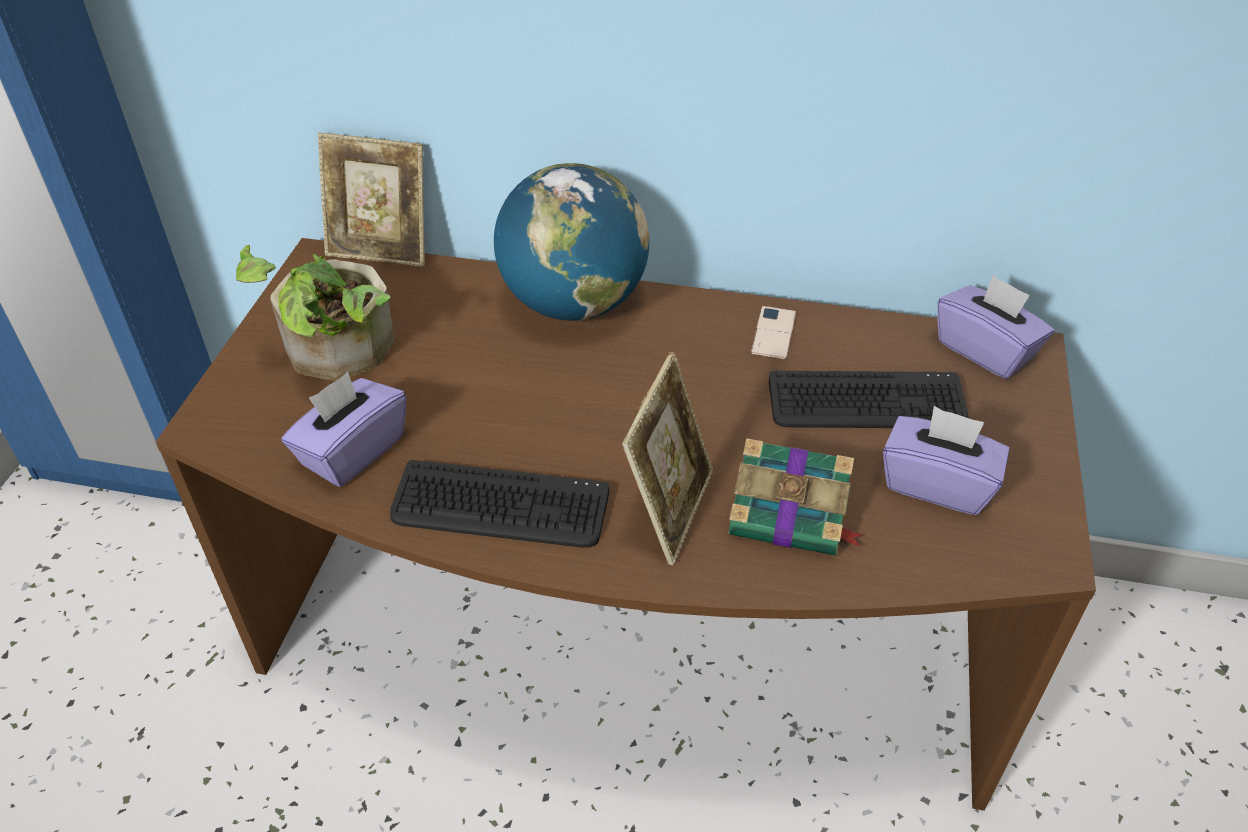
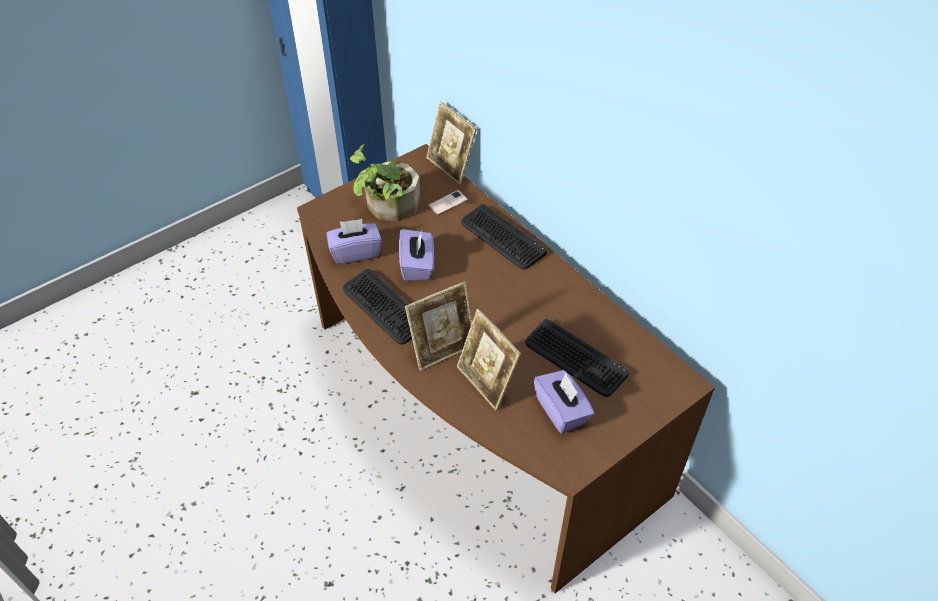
camera: 40 degrees right, 5 degrees up
(573, 304) = (502, 238): globe -> keyboard
(773, 333) = (573, 302): phone -> phone (448, 203)
(791, 515) = (486, 382): book -> picture frame
(985, 350) = (663, 371): purple tissue box -> purple tissue box (417, 266)

